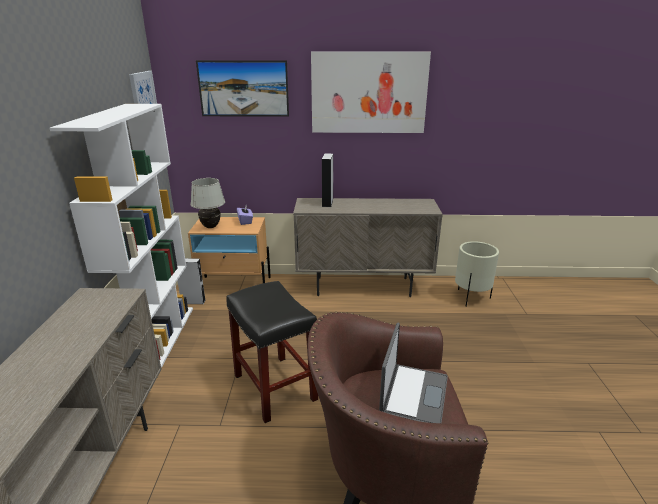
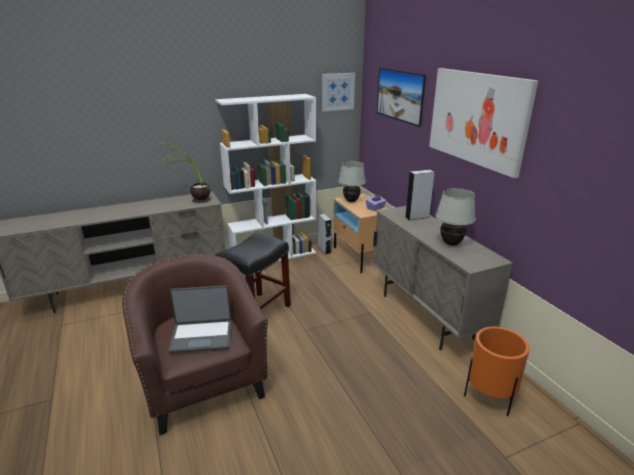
camera: 65 degrees right, 0 degrees up
(95, 312) = (190, 201): none -> potted plant
(390, 206) = (451, 244): none -> white table lamp
(471, 298) = (489, 398): beige planter -> orange planter

